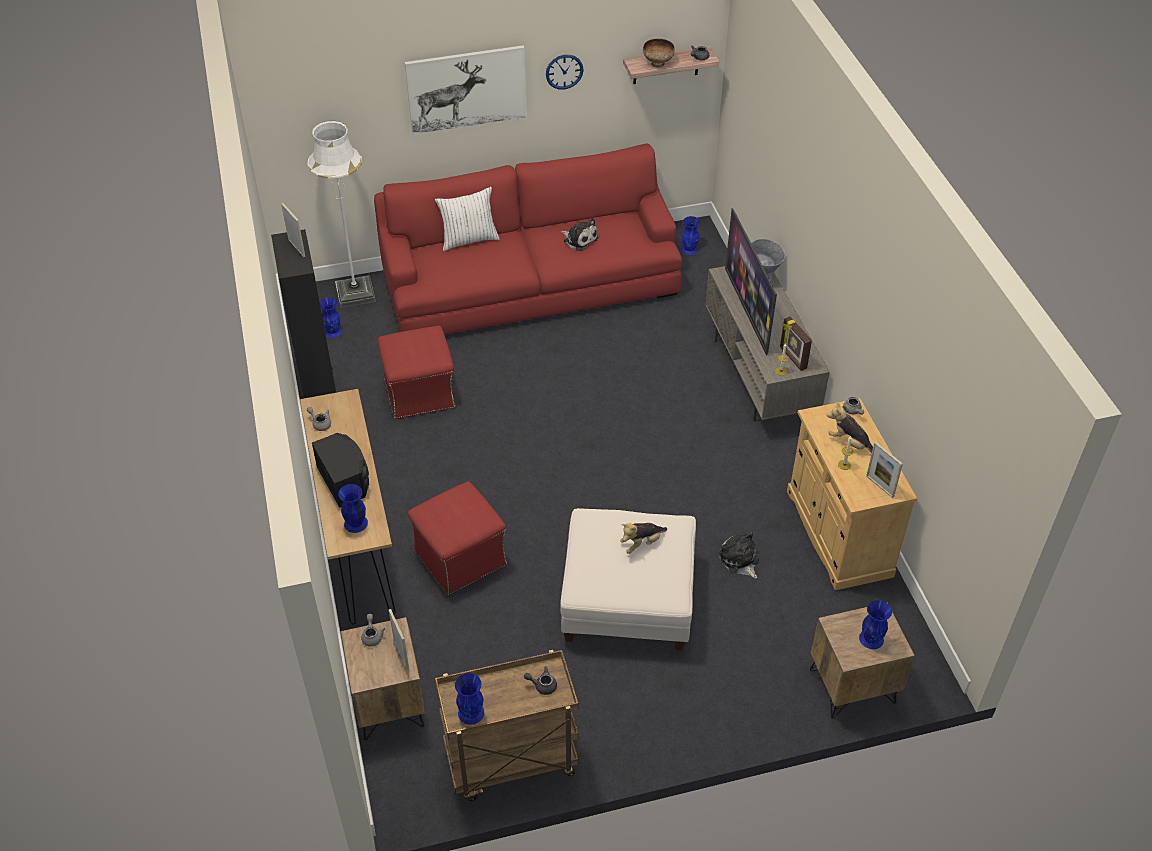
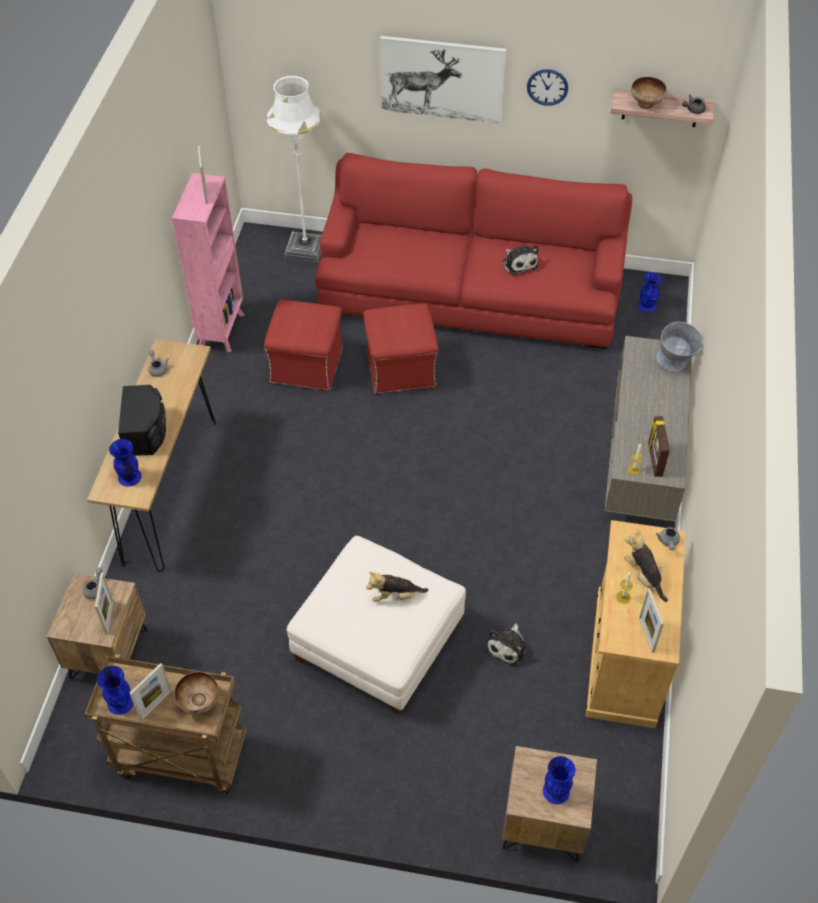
camera: 25 degrees right, 5 degrees up
(319, 388) = (222, 329): black bookcase -> pink bookcase
(332, 331) = (265, 278): blue vase -> none
(459, 558) = (249, 540): red ottoman -> red ottoman (400, 369)
(468, 240) = (413, 230): white pillow -> none
(504, 702) = (155, 705): none -> picture frame
(542, 685) = (199, 703): grey teapot -> bowl
(739, 560) = (508, 646): plush toy -> plush toy turned 150 degrees counterclockwise
(747, 311) = (638, 393): television -> none

